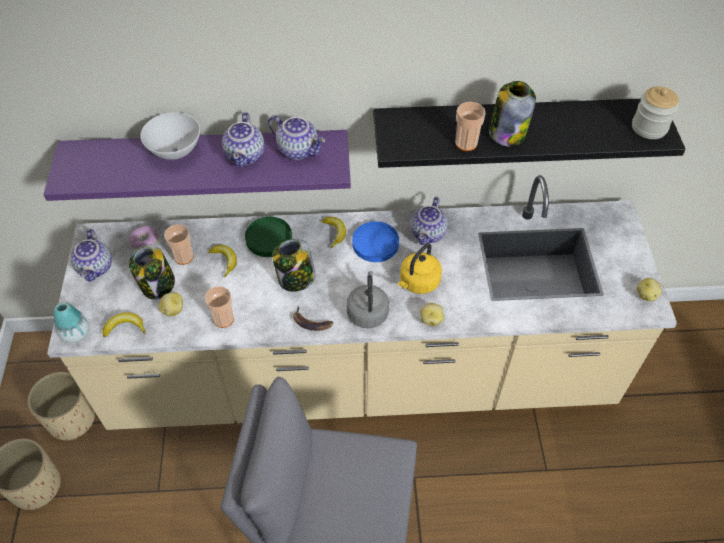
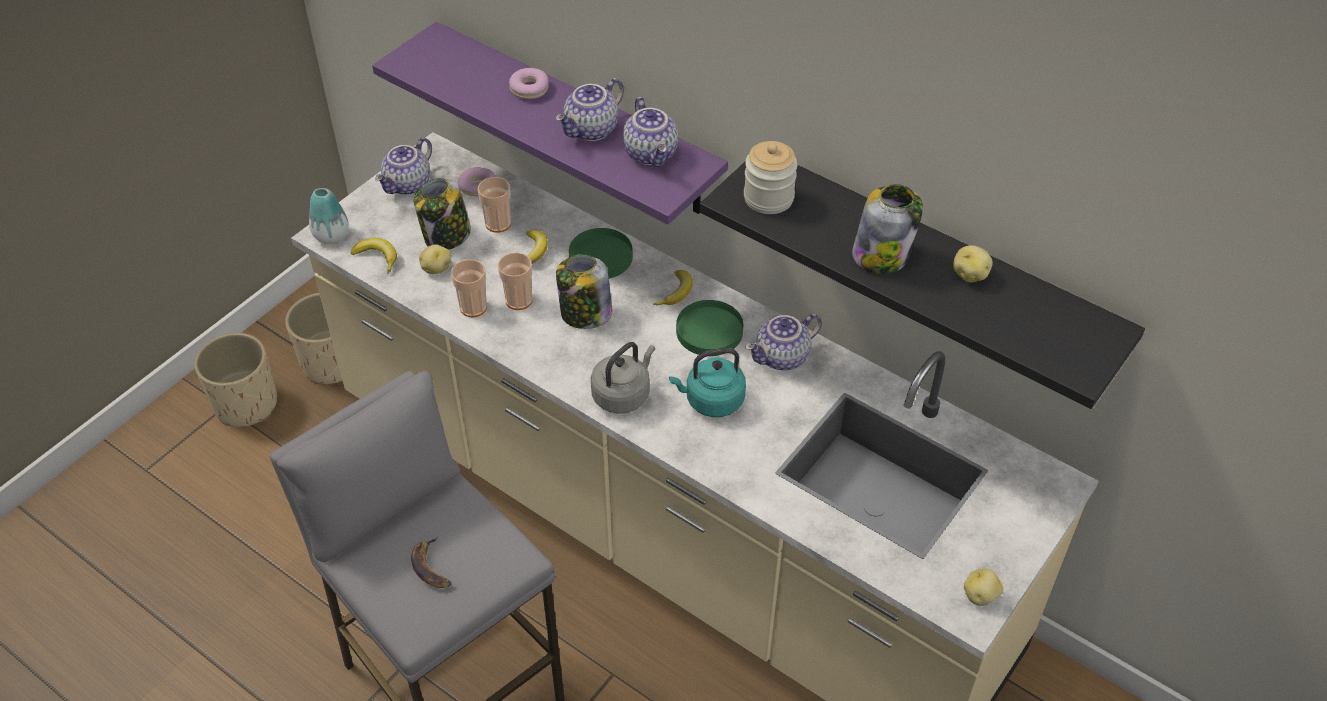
camera: 40 degrees right, 5 degrees down
(175, 151) = (529, 89): white bowl -> donut
(312, 322) = (555, 366): banana -> banana (432, 567)
(376, 243) = (709, 331): blue plate -> green plate
(418, 283) = (711, 401): yellow kettle -> turquoise kettle
(431, 319) = (683, 447): potato -> potato (970, 274)
(466, 143) = (819, 239): cup -> cup (518, 300)
(649, 127) = (1075, 349): jar -> jar (768, 198)

